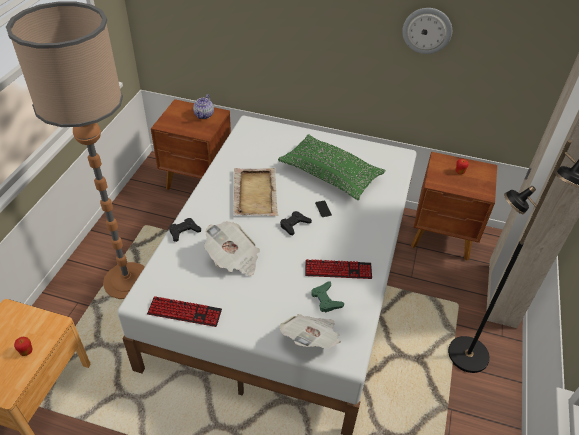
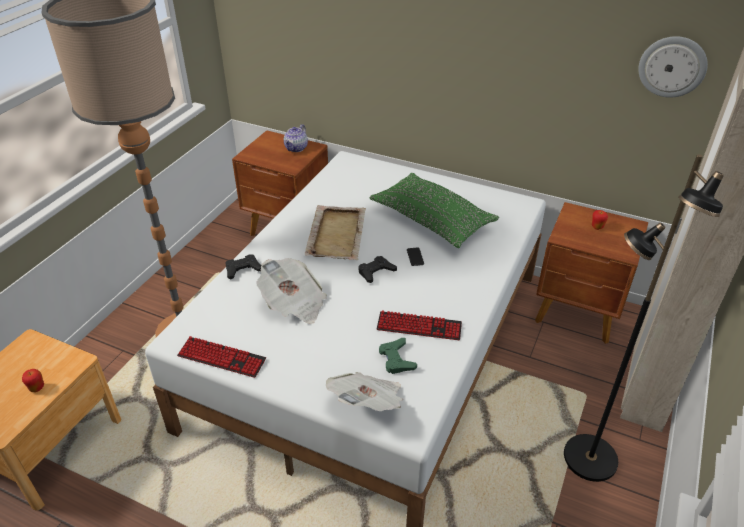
camera: 10 degrees right, 5 degrees down
(427, 30) = (556, 46): wall clock -> wall clock (672, 66)

